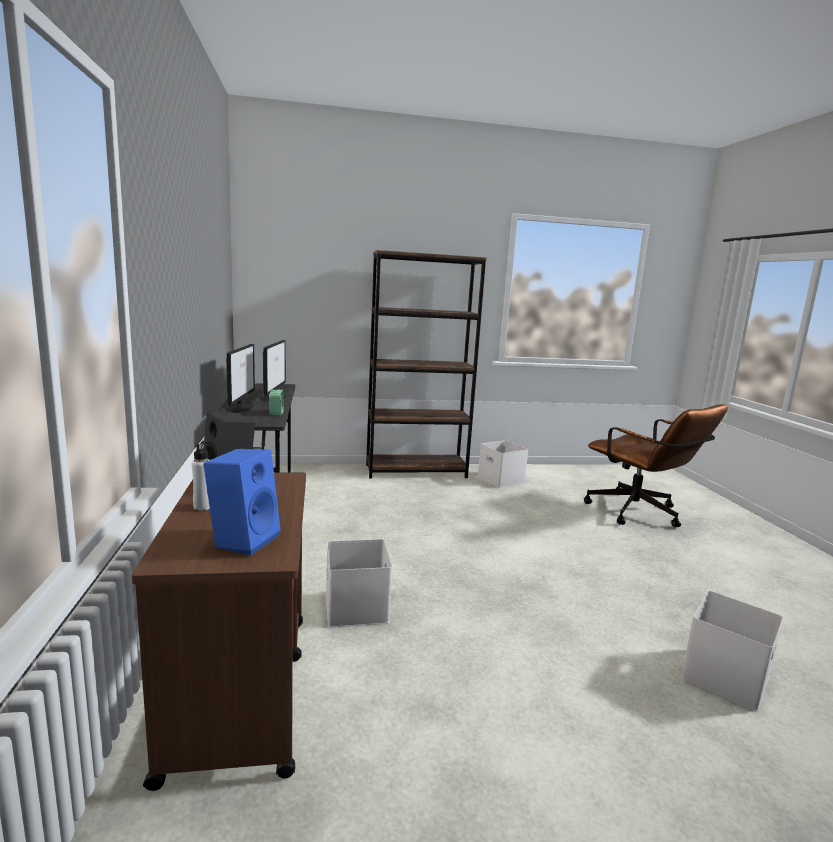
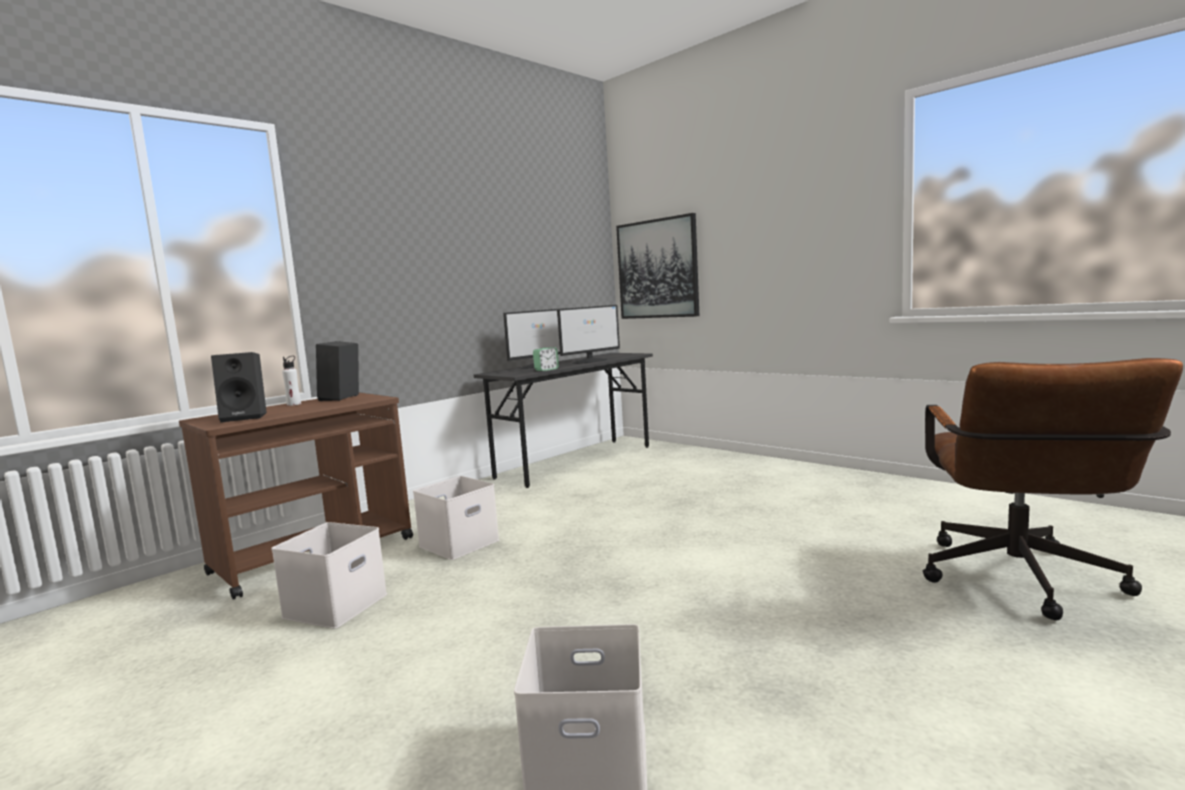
camera: 55 degrees right, 5 degrees down
(244, 539) = (246, 417): blue speaker -> black speaker
(292, 303) = (657, 269): none -> picture
(416, 471) = (774, 466): brown bookcase -> none
(502, 479) = (871, 493): white storage box -> white storage box (336, 606)

